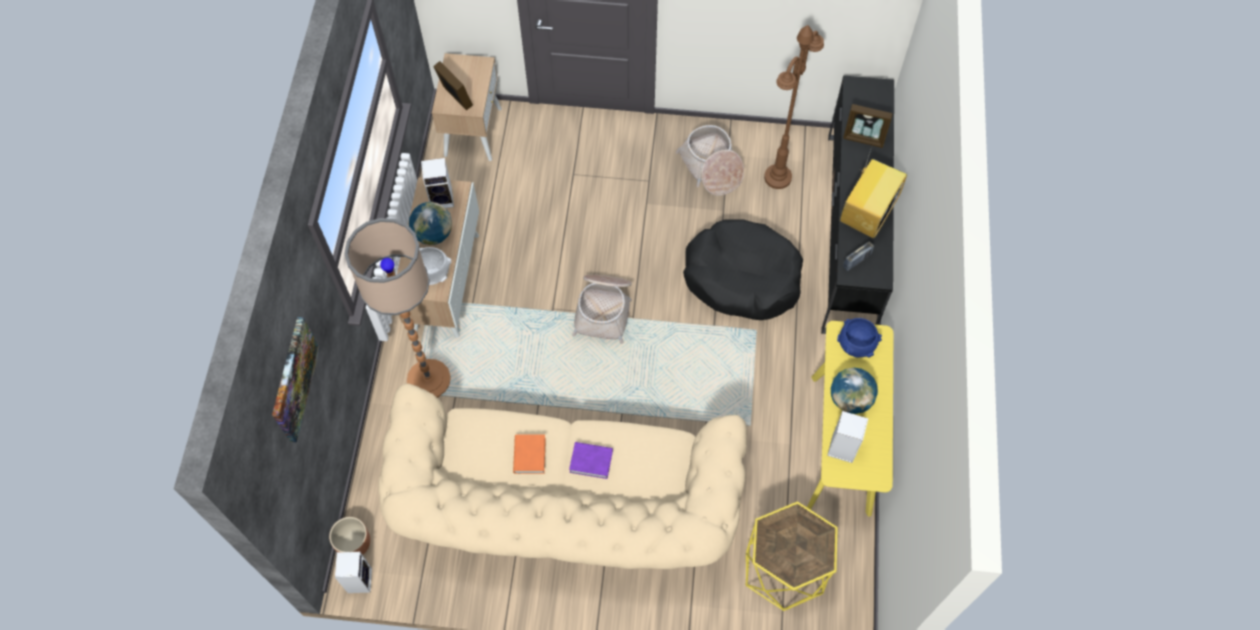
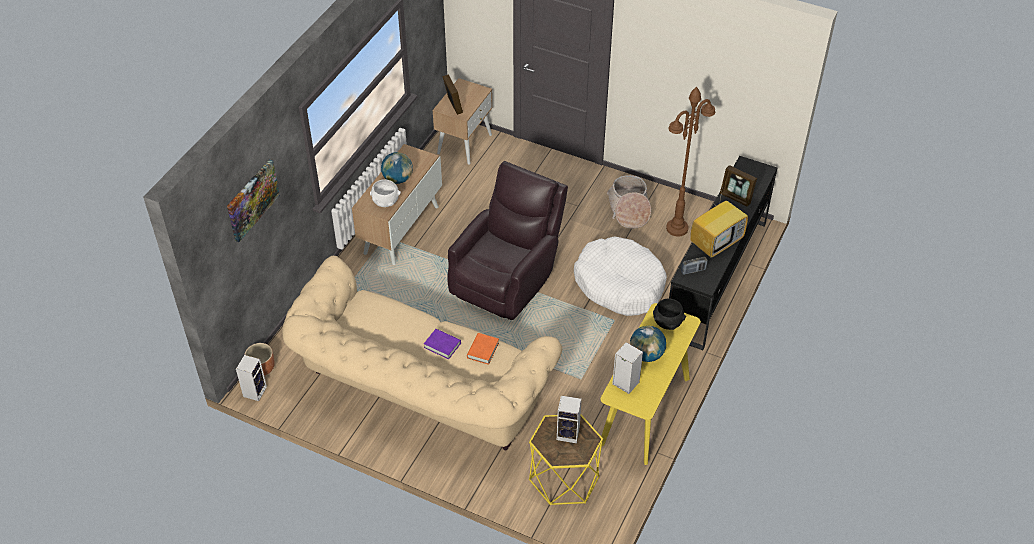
camera: 20 degrees right, 15 degrees down
(429, 380) = (361, 285): floor lamp -> none
(442, 199) = (414, 160): speaker -> speaker (569, 433)
(529, 455) = (401, 329): orange book -> orange book (483, 350)
(604, 309) = (507, 276): basket -> brown armchair
(742, 277) = (619, 284): black dog bed -> white dog bed
(856, 346) = (667, 323): blue bowl -> black bowl

